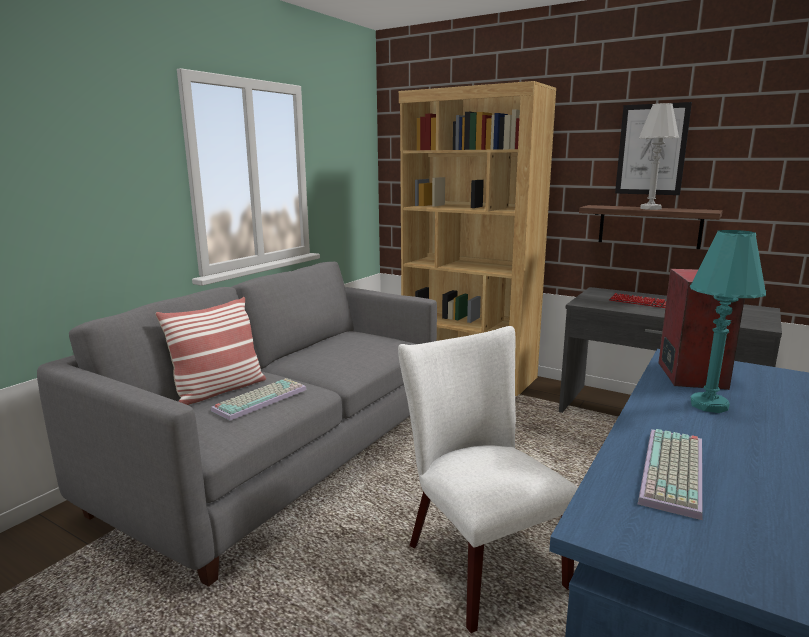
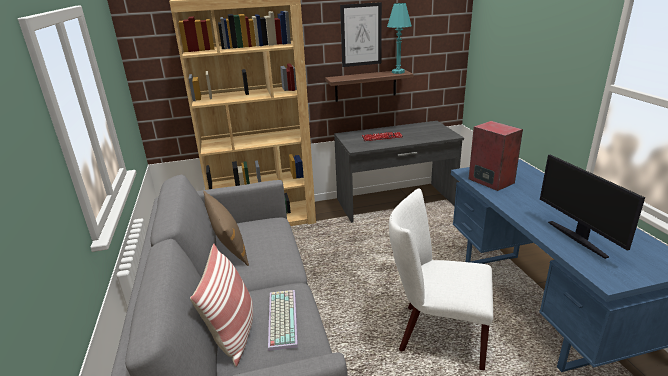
camera: 45 degrees left, 10 degrees up
(333, 342) = (227, 244): none -> brown pillow
(650, 208) = (371, 75): white table lamp -> none
(675, 473) = (578, 238): keyboard -> monitor
(708, 405) = (525, 196): turquoise table lamp -> turquoise table lamp (398, 72)

